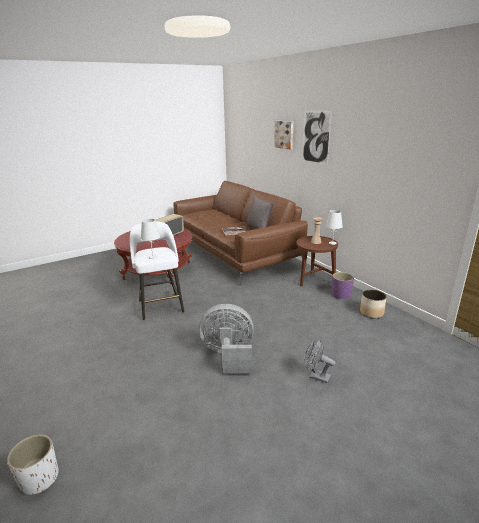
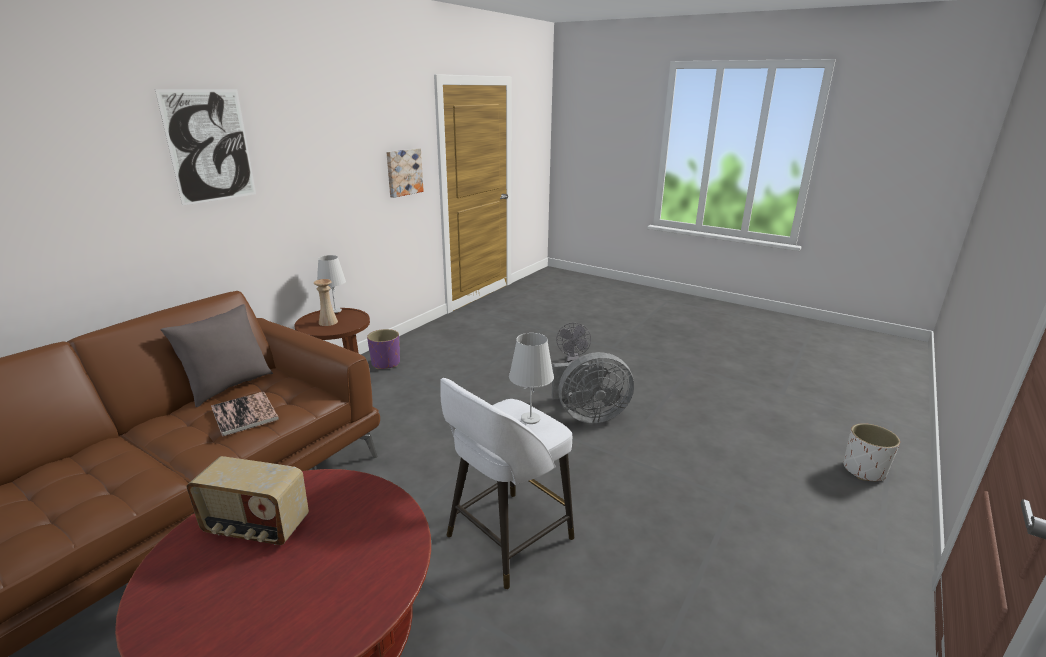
camera: 115 degrees left, 0 degrees up
(229, 356) = (588, 415): grey fan -> grey fan turned 75 degrees counterclockwise
(284, 134) = (89, 157): picture -> picture (403, 172)
(371, 313) = (428, 344): planter -> none

